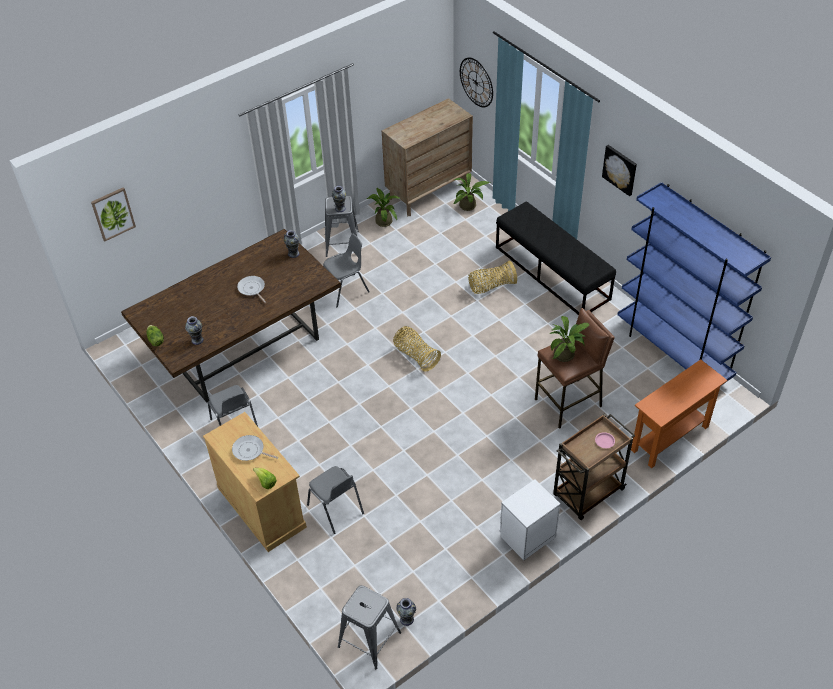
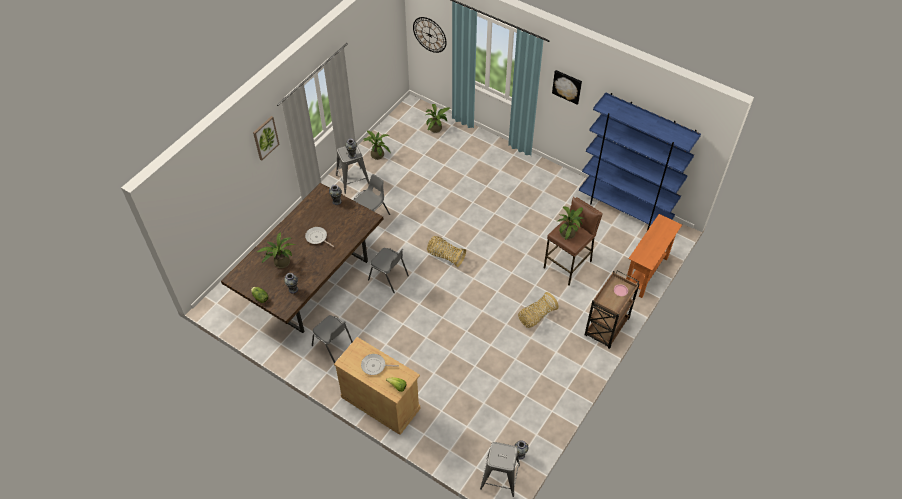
camera: 20 degrees left, 5 degrees up
(113, 213) = (197, 206): picture -> picture (265, 138)
(196, 306) = (280, 262): none -> potted plant
(336, 509) = (436, 389): grey chair -> grey chair (389, 278)
(428, 191) = (401, 122): brown dresser -> none
(491, 286) = (478, 189): basket -> basket (536, 316)
(526, 536) = (577, 371): white nightstand -> none
(552, 273) = (518, 168): black bench -> none

